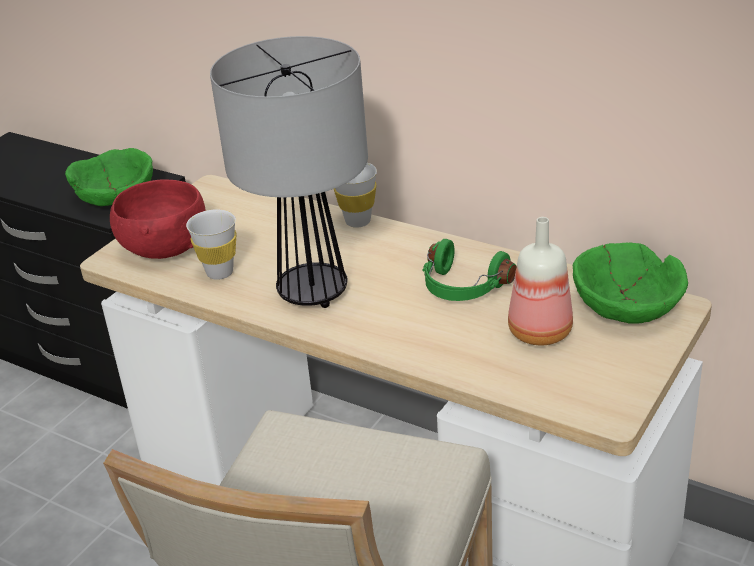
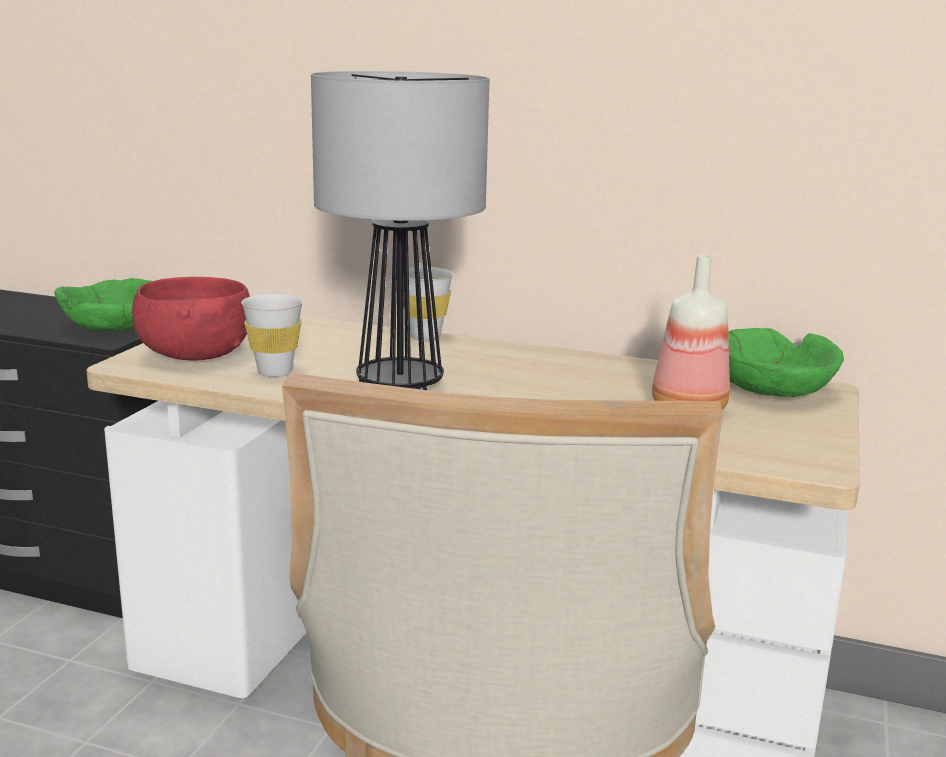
camera: 15 degrees left, 15 degrees down
(462, 288) = (576, 380): green headphones -> none

